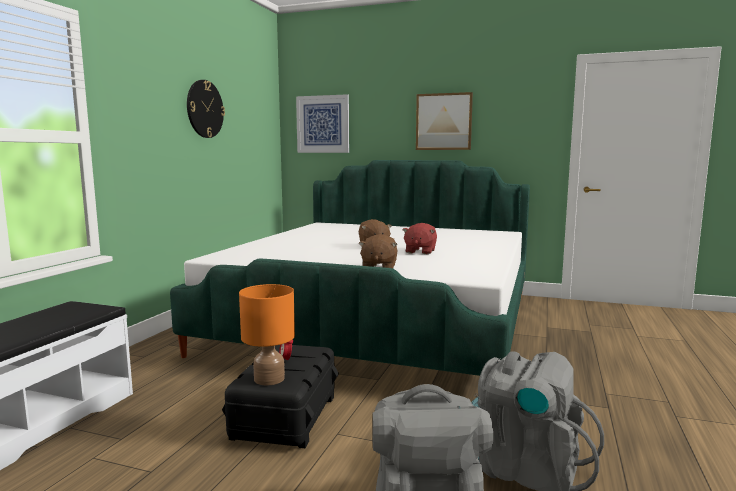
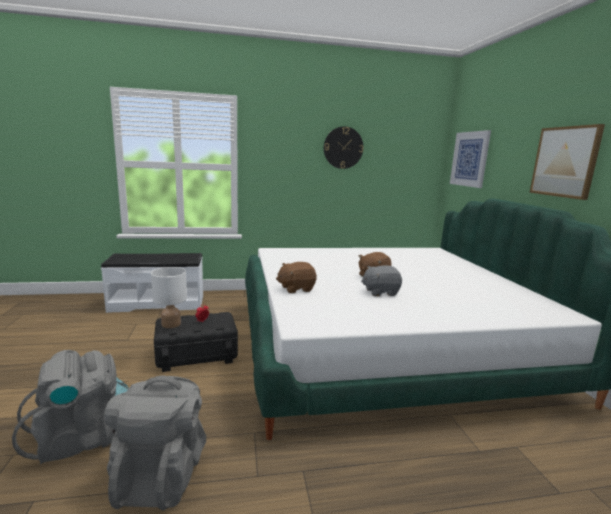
camera: 60 degrees right, 5 degrees up
(269, 379) = (171, 324): orange table lamp -> white table lamp
(420, 251) = (380, 292): red plush toy -> grey plush toy

